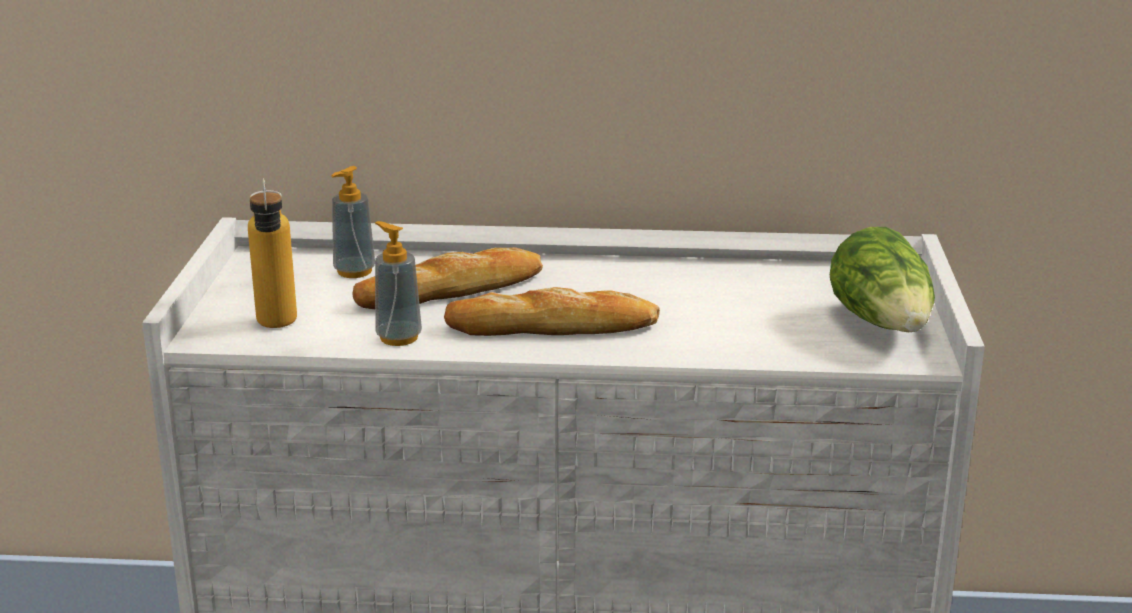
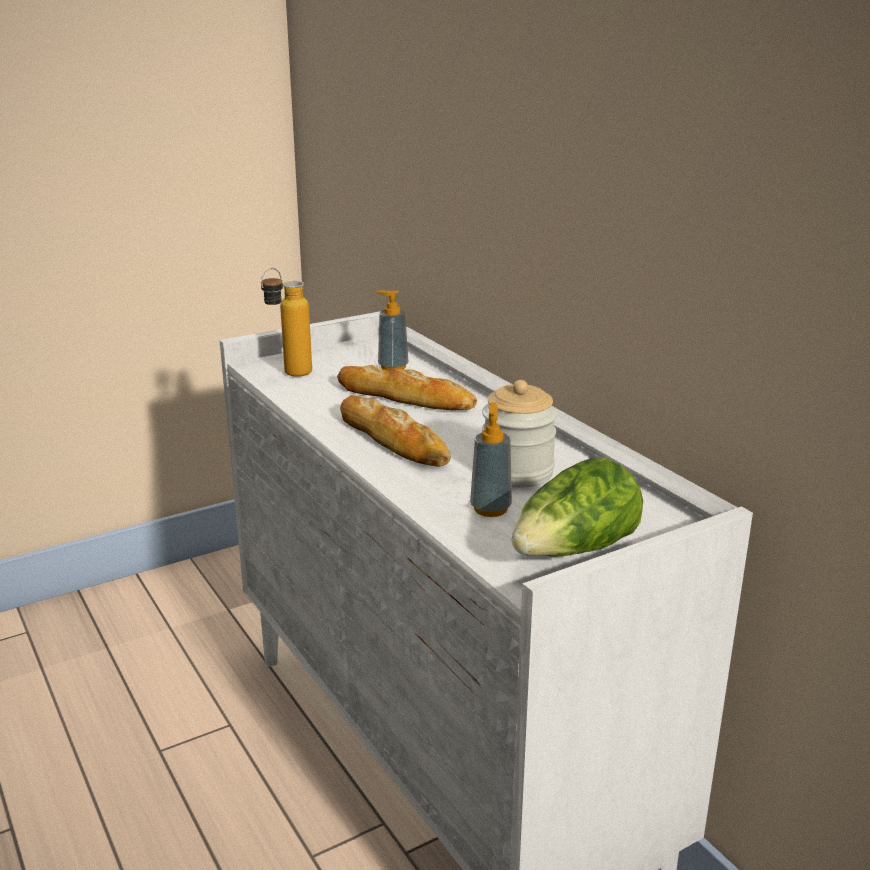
camera: 55 degrees right, 0 degrees up
(398, 338) = (317, 406): soap dispenser -> soap dispenser (490, 508)
(707, 298) = (517, 472): none -> jar

